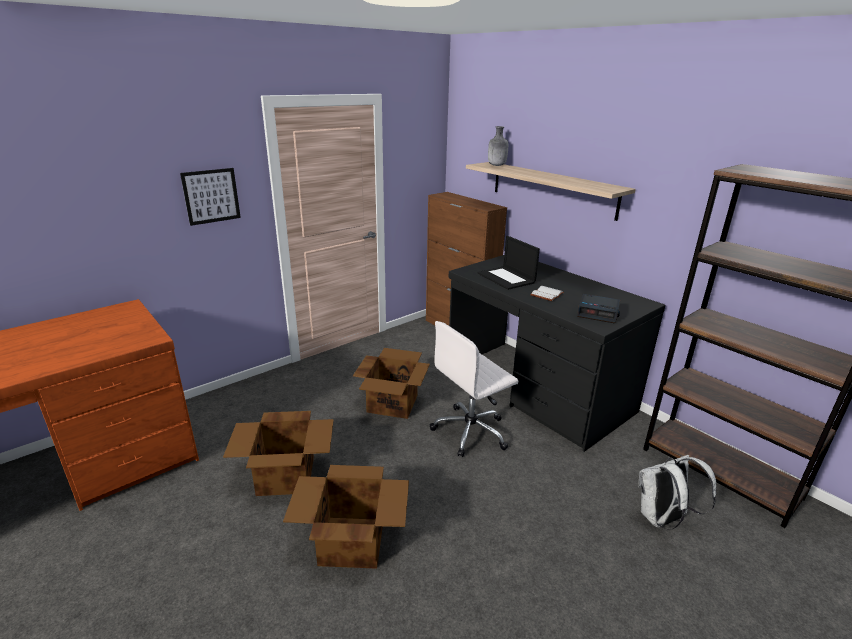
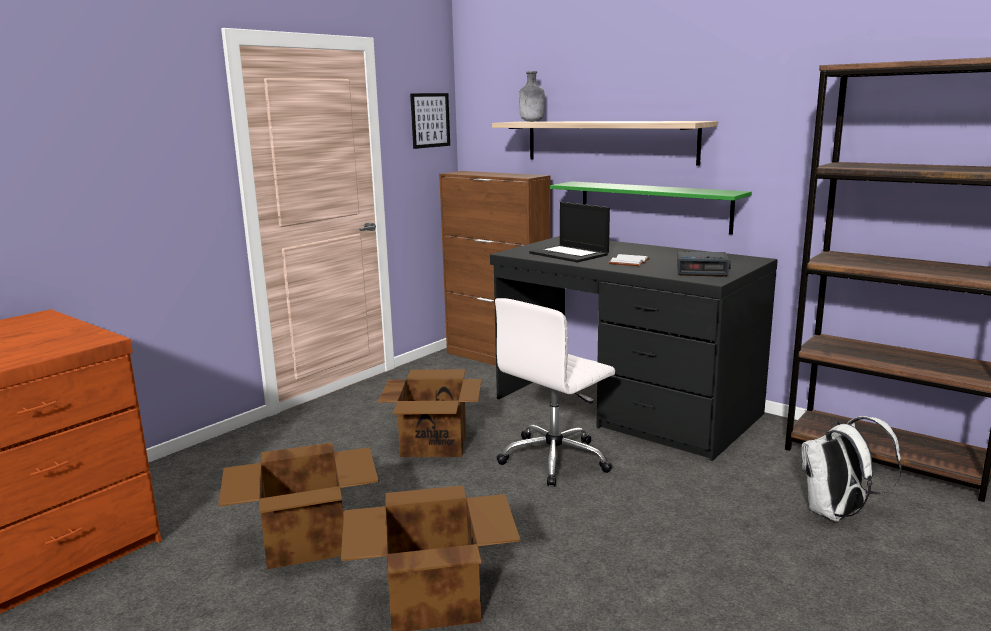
camera: 10 degrees left, 10 degrees down
(211, 196) = (156, 161): picture -> picture (430, 120)
(579, 244) = (653, 206): none -> green shelf

